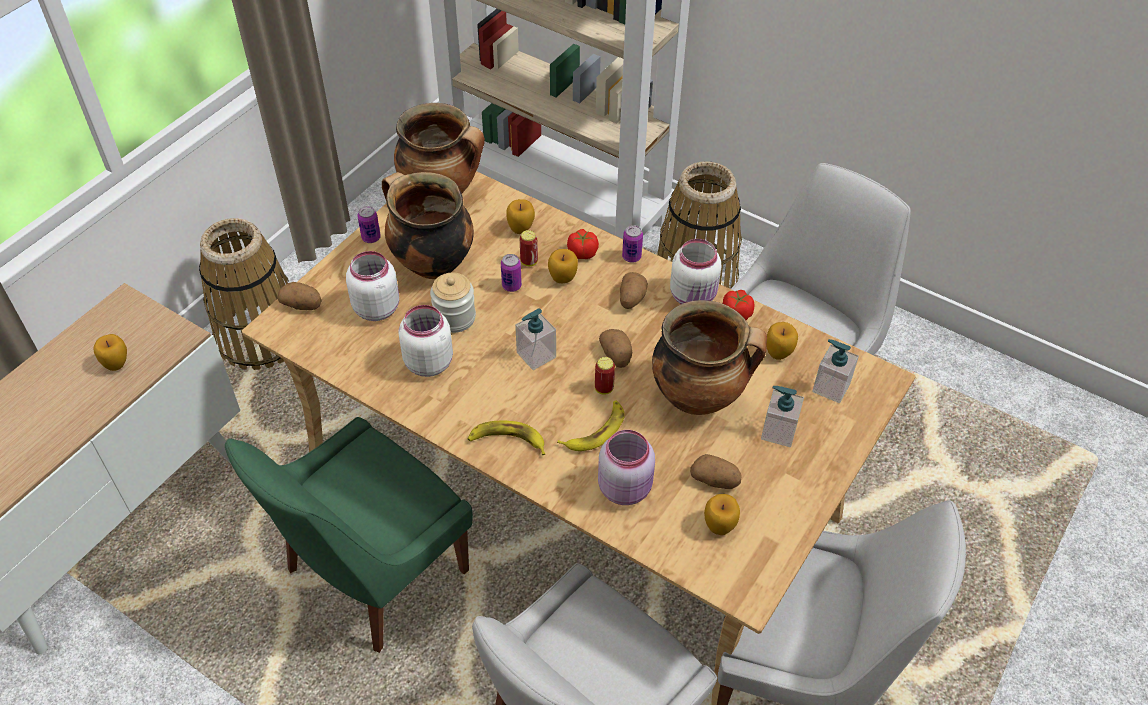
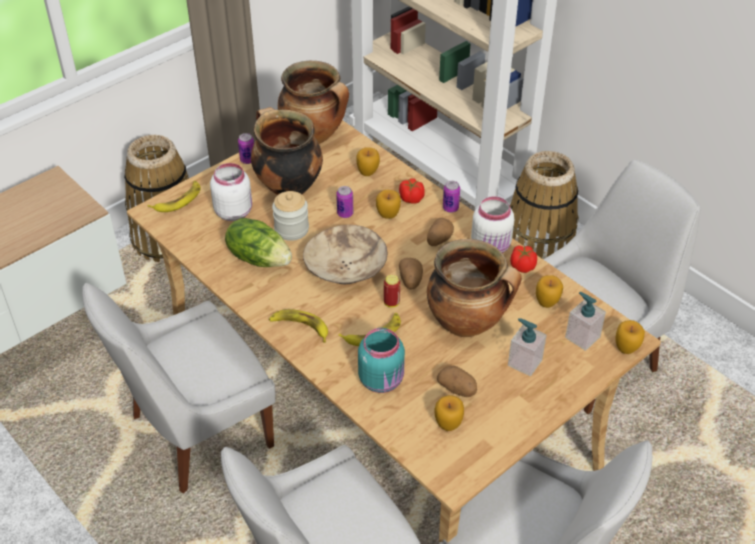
camera: 15 degrees right, 5 degrees down
(117, 364) = (32, 222): apple -> apple (626, 348)
(302, 305) = (178, 200): potato -> banana
(372, 575) = (196, 434): green chair -> white chair
(428, 362) = (259, 258): white jar -> lettuce
(529, 262) = (365, 198): can -> none
(536, 355) = (346, 268): soap dispenser -> beige bowl
(626, 487) = (382, 380): pink jar -> turquoise jar

